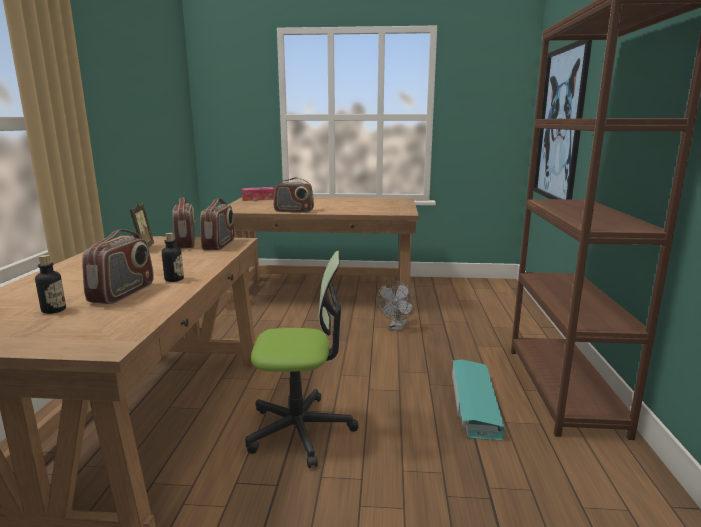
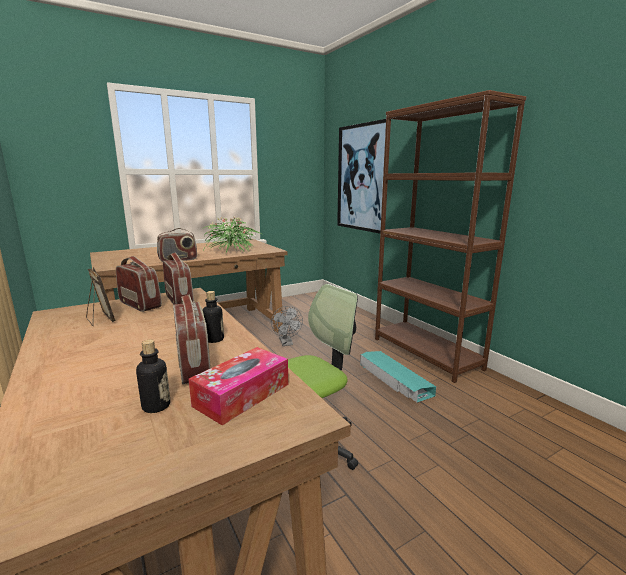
camera: 35 degrees left, 0 degrees up
(258, 199) = (114, 253): tissue box -> tissue box (242, 395)
(360, 208) = (231, 250): none -> potted plant

